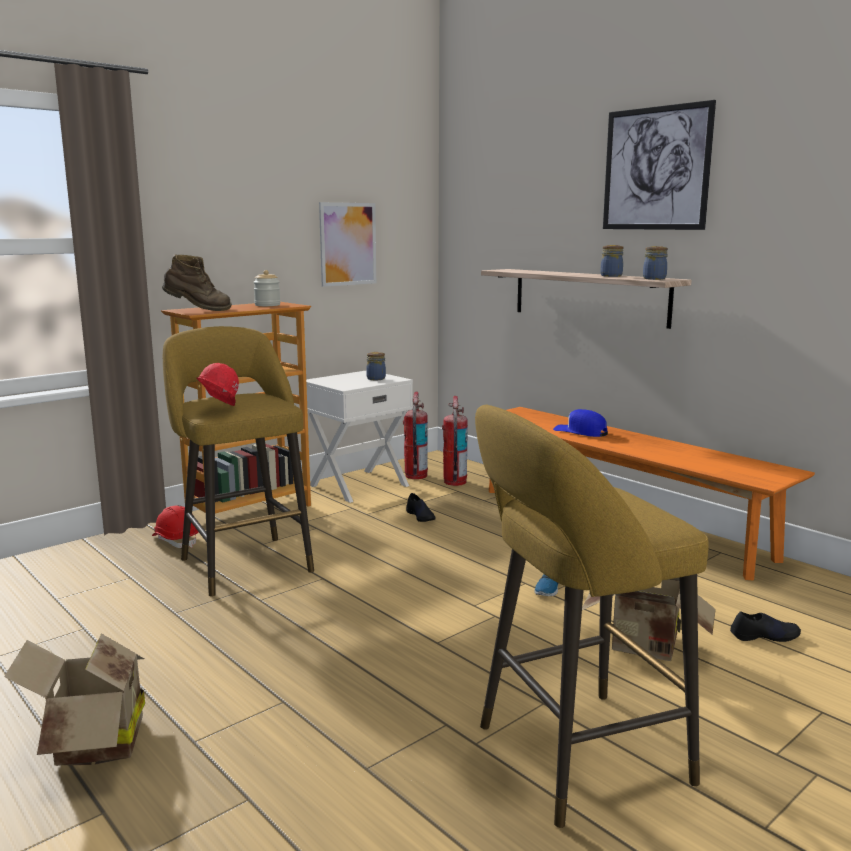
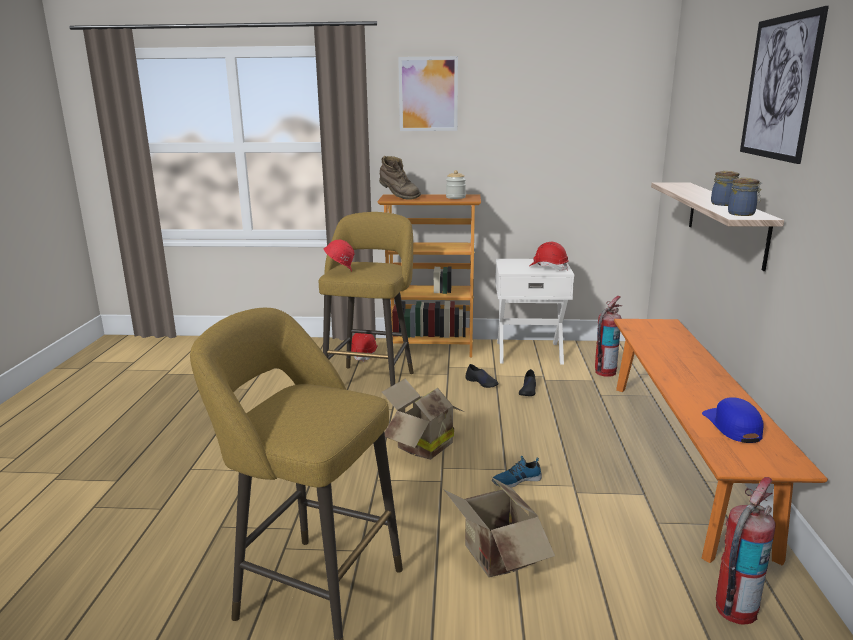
camera: 45 degrees right, 5 degrees up
(92, 745) = (160, 448): cardboard box -> cardboard box (420, 446)
(348, 244) = (556, 149): picture -> picture (428, 94)
(376, 378) = (548, 267): jar -> red hard hat
(415, 476) = (583, 357): fire extinguisher -> fire extinguisher (734, 610)
(580, 432) = (672, 357): blue cap -> blue cap (732, 426)
(764, 636) = (612, 609): black shoe -> black shoe (482, 382)

